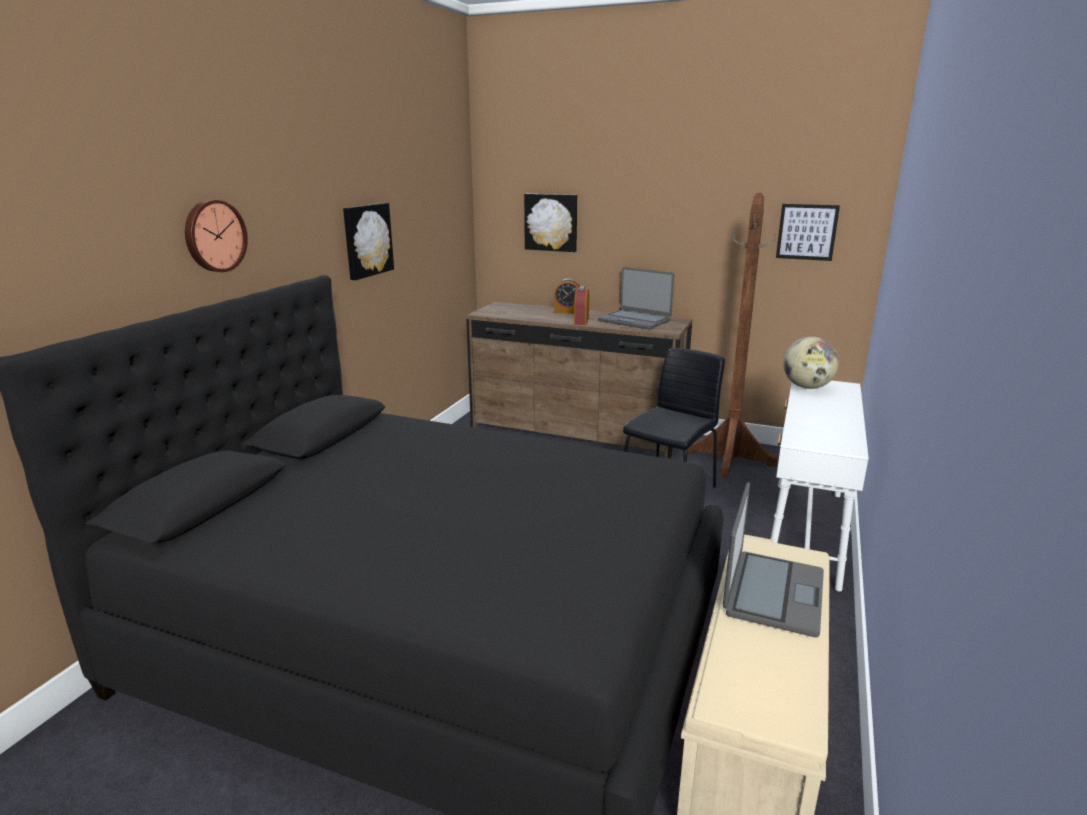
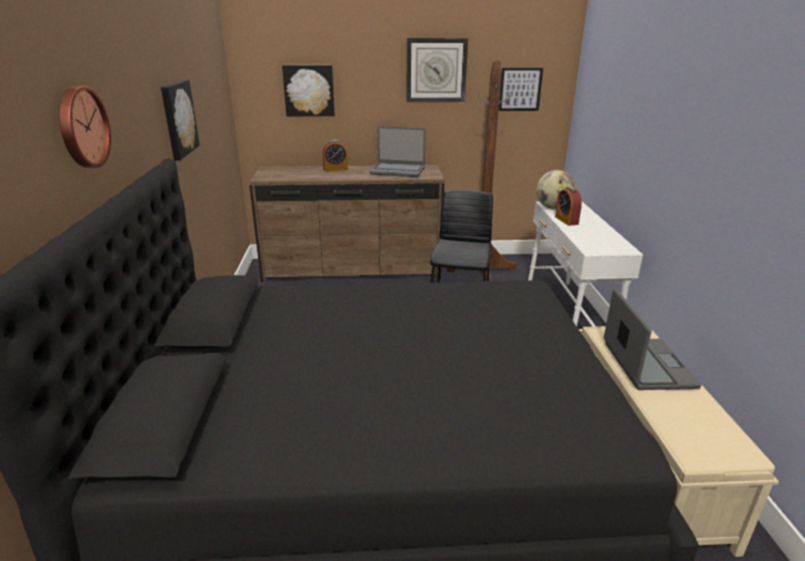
camera: 25 degrees left, 5 degrees up
(581, 321) = (356, 176): alarm clock -> alarm clock (566, 220)
(697, 204) = (436, 70): none -> wall clock

